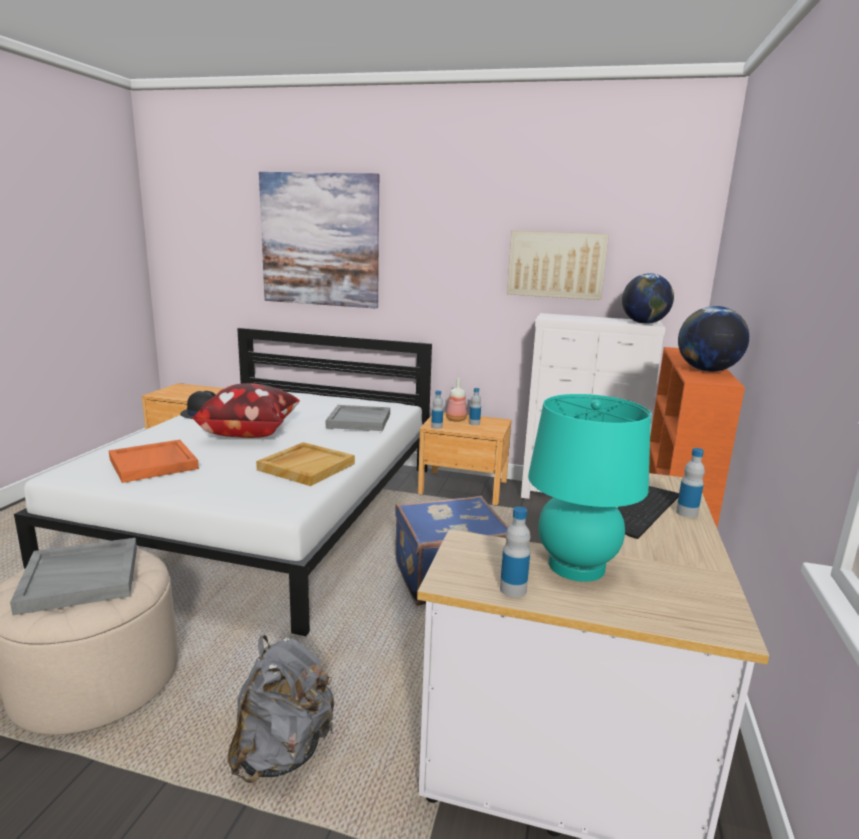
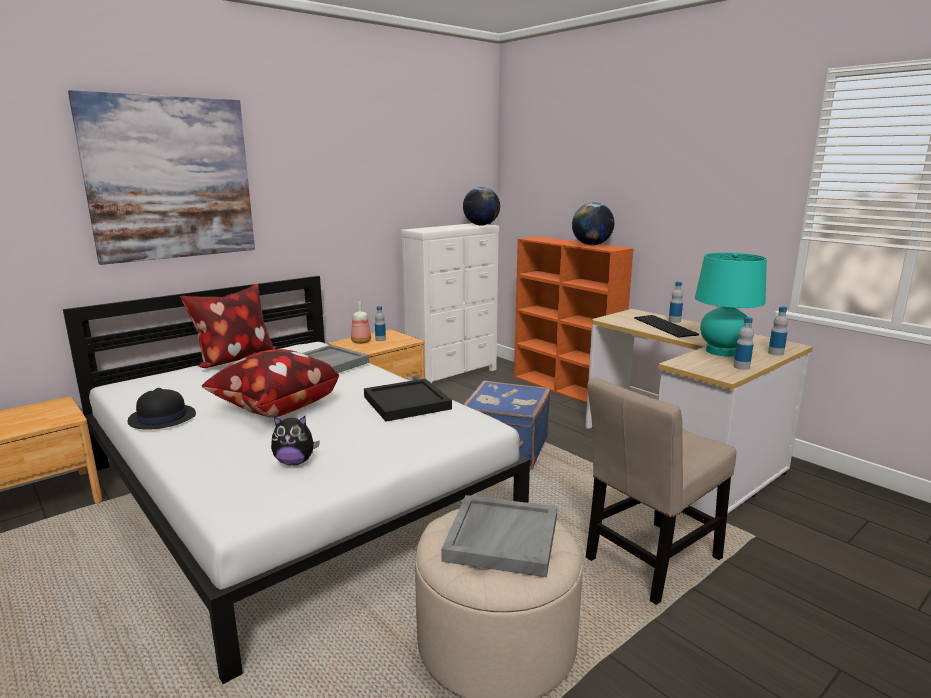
camera: 55 degrees left, 0 degrees up
(154, 464) = (295, 462): orange tray -> plush toy
(283, 751) = (650, 562): grey backpack -> beige chair
(306, 466) = (406, 402): beige tray -> black tray
(334, 398) = (234, 360): none -> pillow
(436, 427) = (366, 351): bottle -> bottle (775, 353)
(556, 265) = (406, 186): picture -> none

